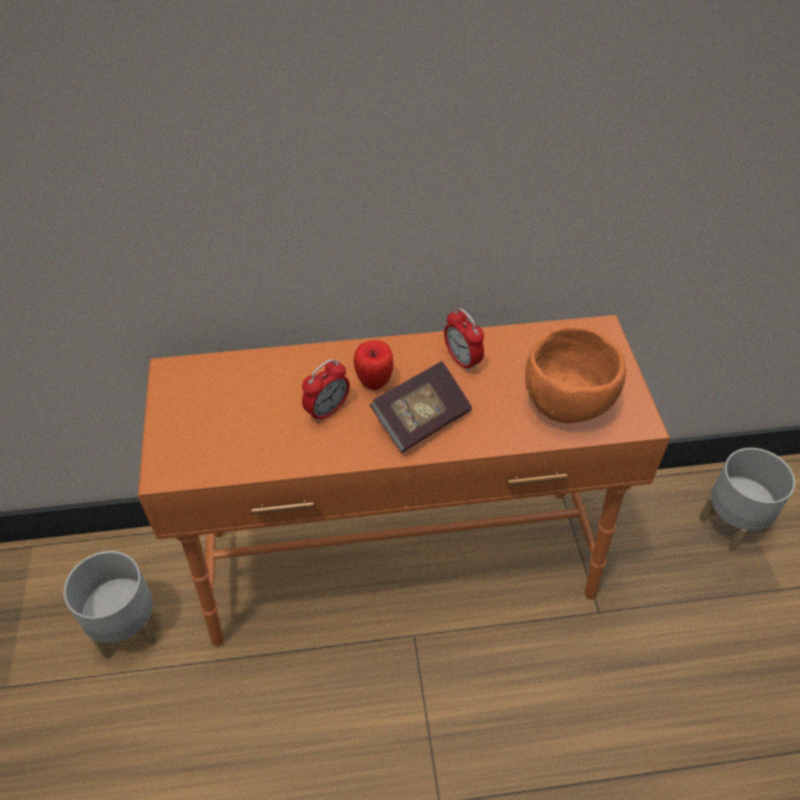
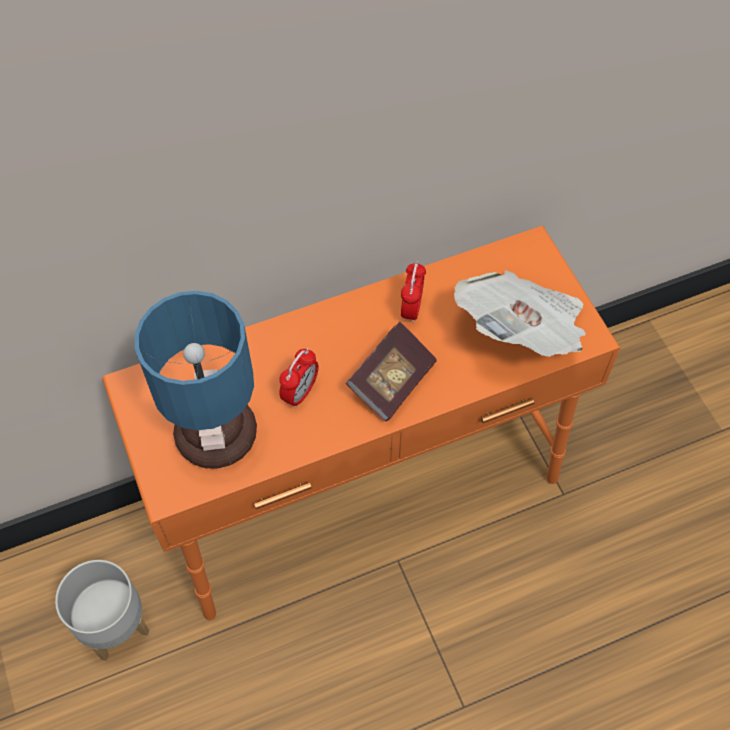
camera: 15 degrees left, 10 degrees up
(232, 428) = (215, 432): none -> table lamp
(374, 382) = (335, 352): apple -> none
(462, 360) = (411, 309): alarm clock -> alarm clock turned 120 degrees counterclockwise
(568, 401) = (522, 331): orange bowl -> newspaper
(732, 523) = (667, 375): grey planter -> none

